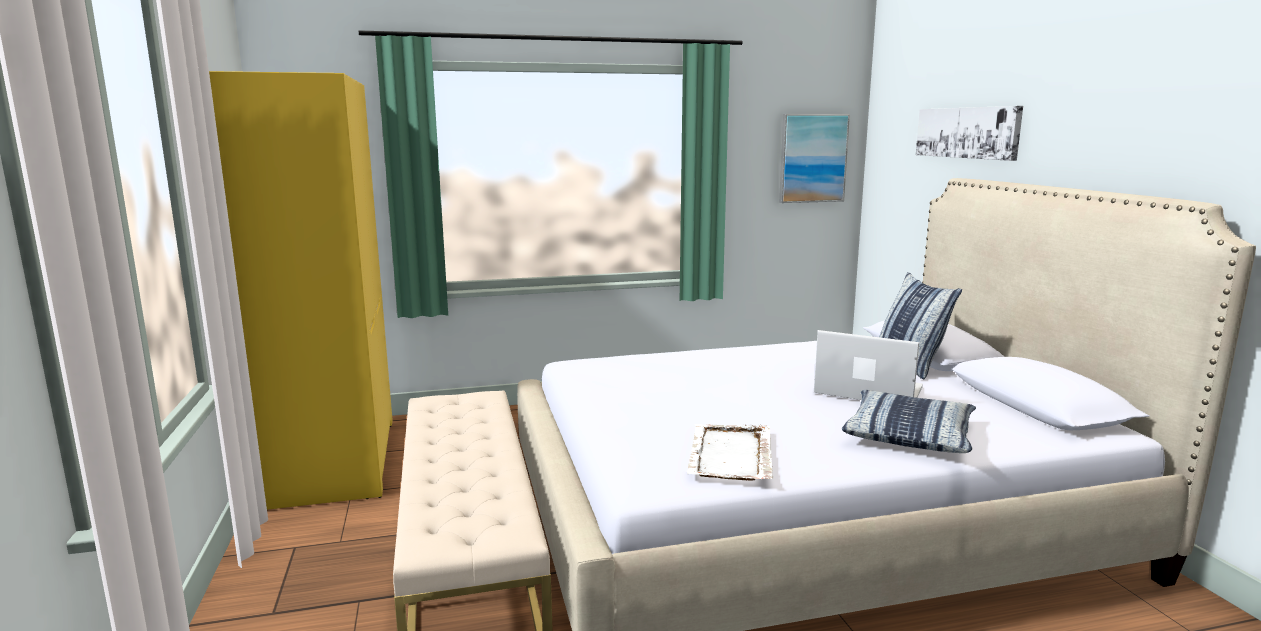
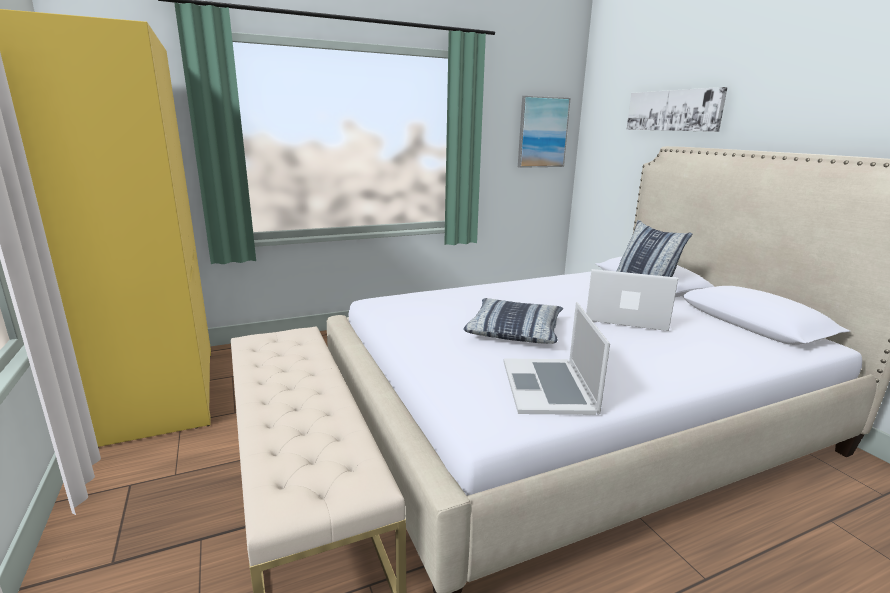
camera: 10 degrees left, 5 degrees up
(730, 456) = (548, 386): white tray -> laptop
(909, 434) = (680, 355): pillow -> pillow (515, 330)

